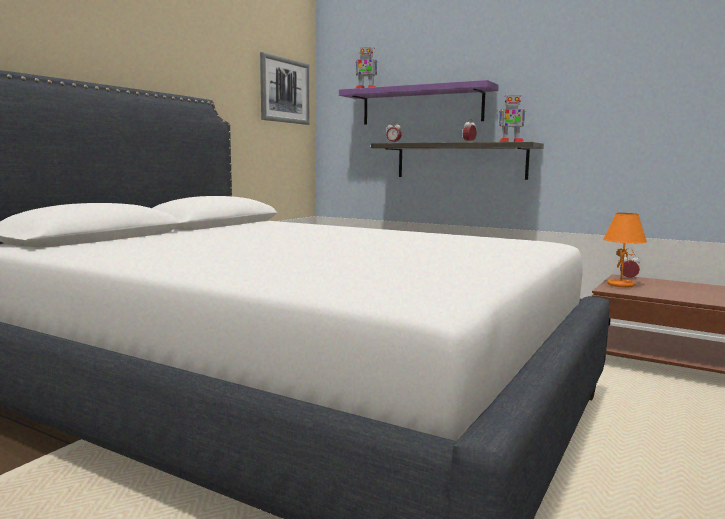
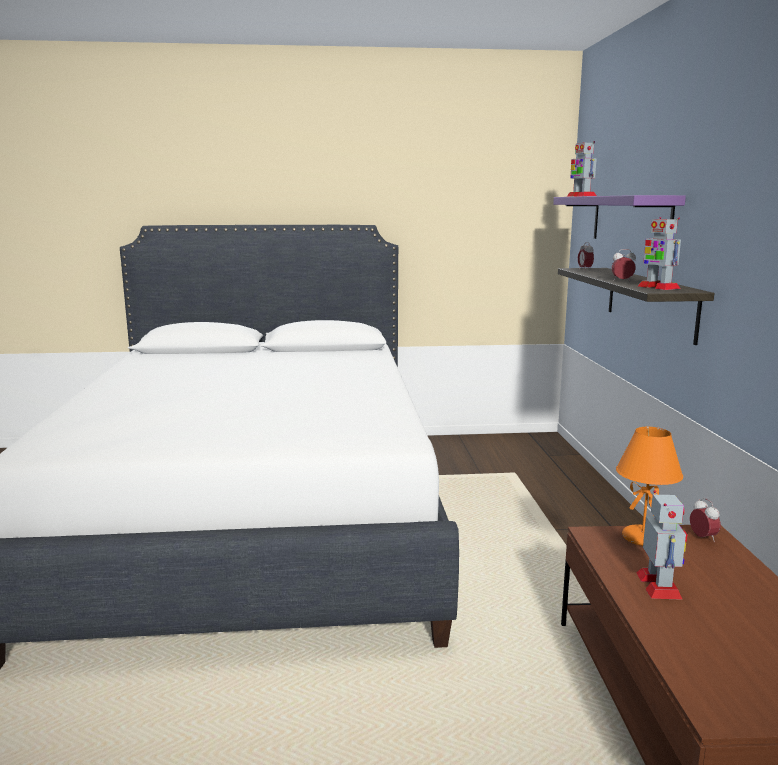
camera: 55 degrees right, 5 degrees up
(284, 90) = (509, 199): picture -> none
(685, 295) = (659, 586): none -> toy robot

